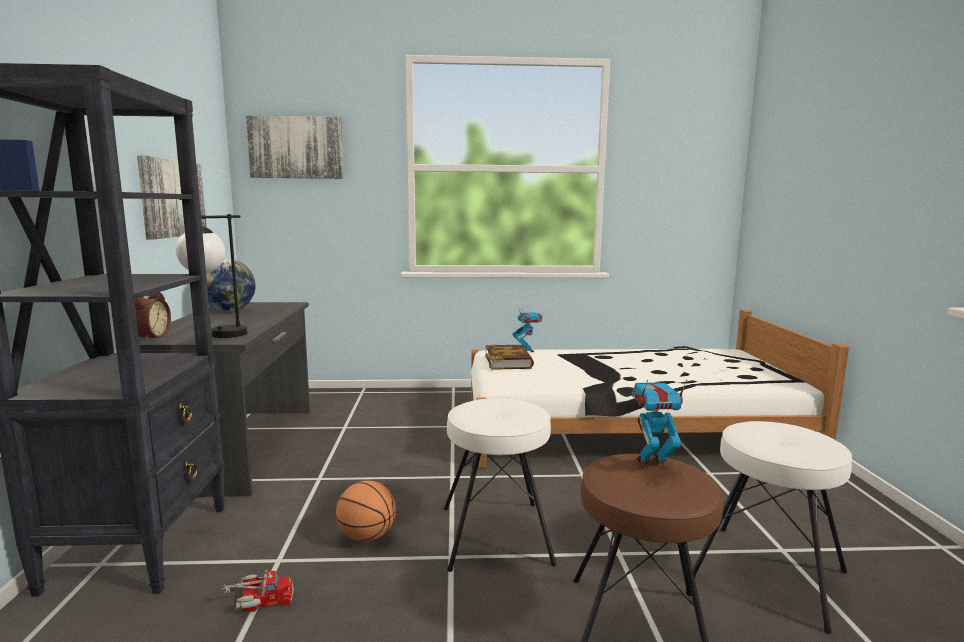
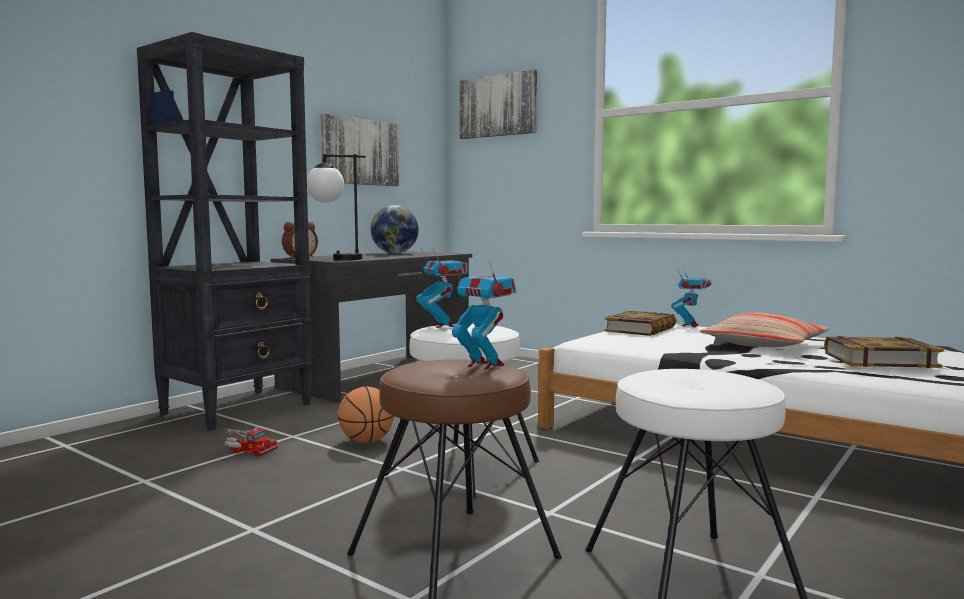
camera: 40 degrees right, 5 degrees down
(470, 410) = (442, 325): none -> toy robot
(612, 365) = (764, 345): none -> pillow
(698, 369) = (879, 360): none -> book

